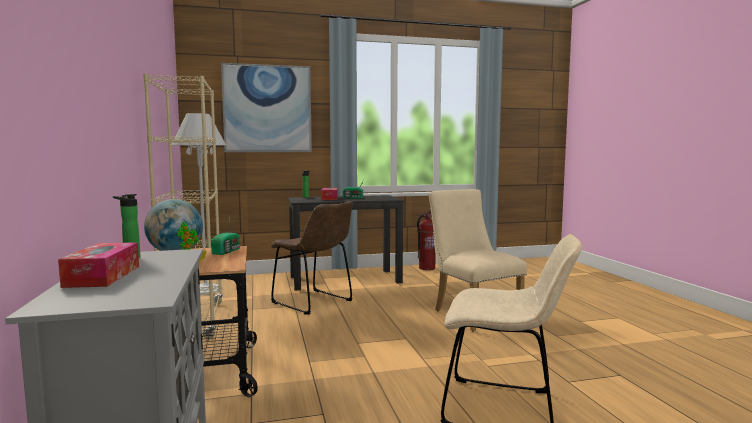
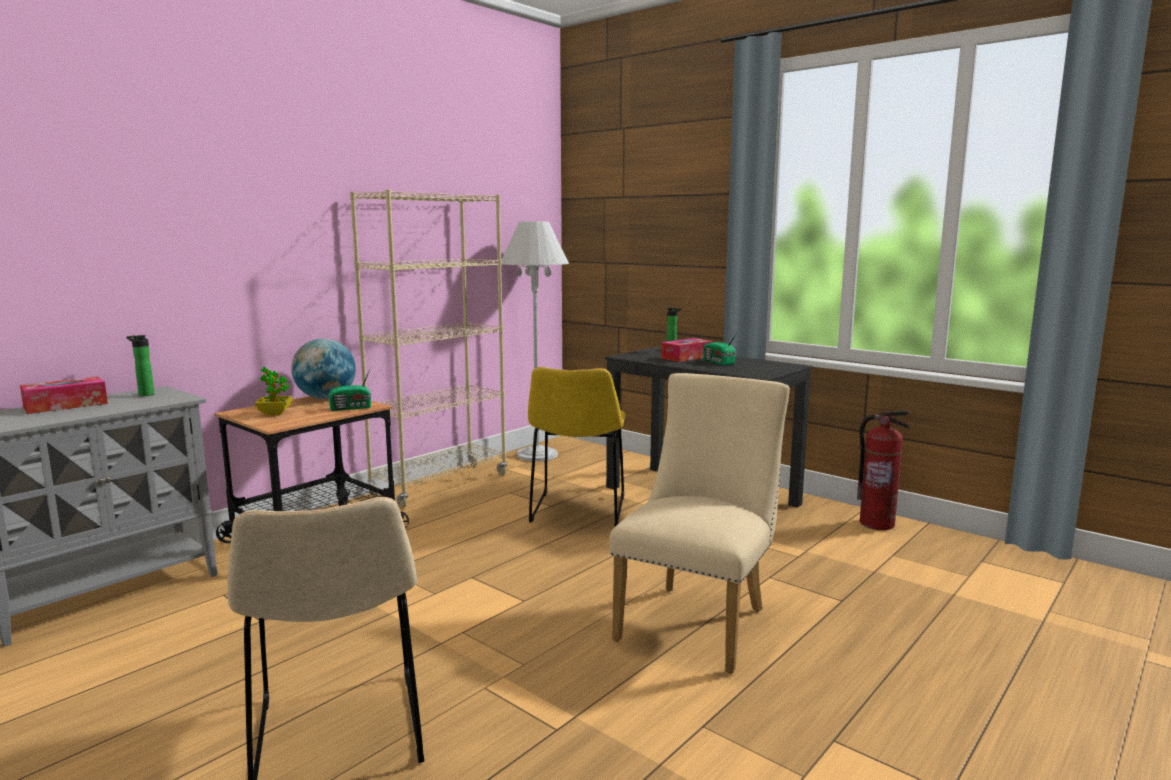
camera: 55 degrees right, 5 degrees up
(267, 109) = (654, 206): picture -> none
(315, 303) = (577, 511): brown chair -> yellow chair

